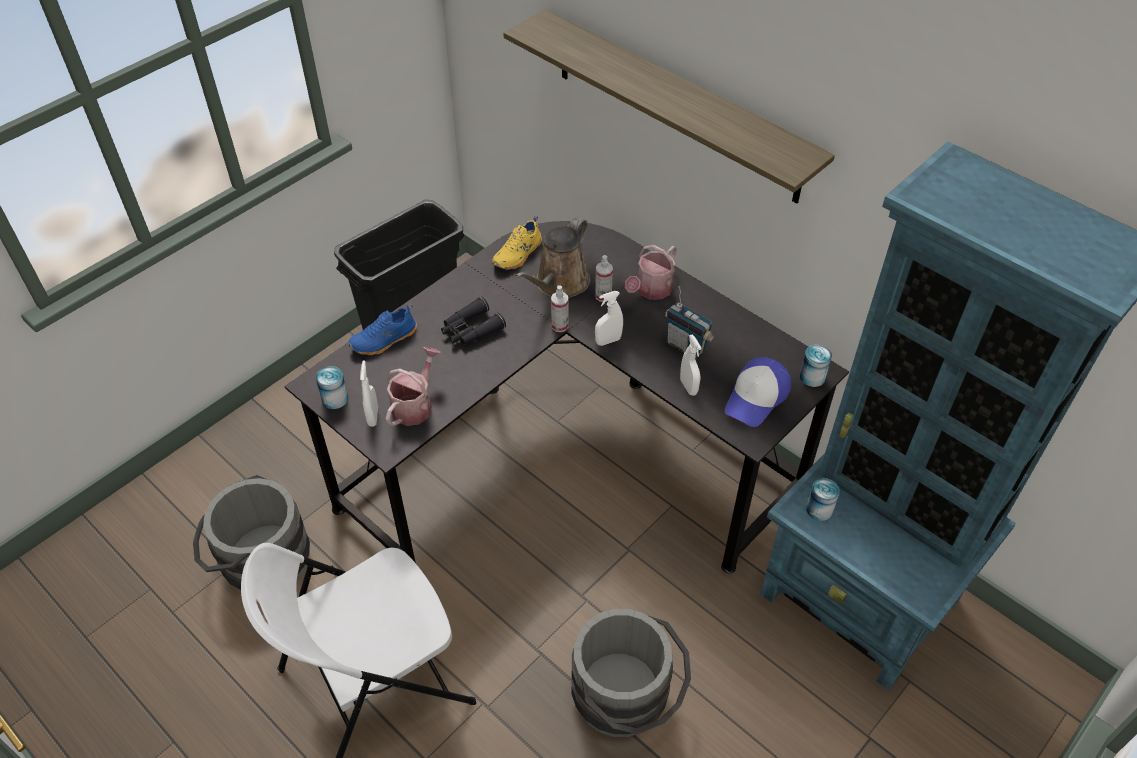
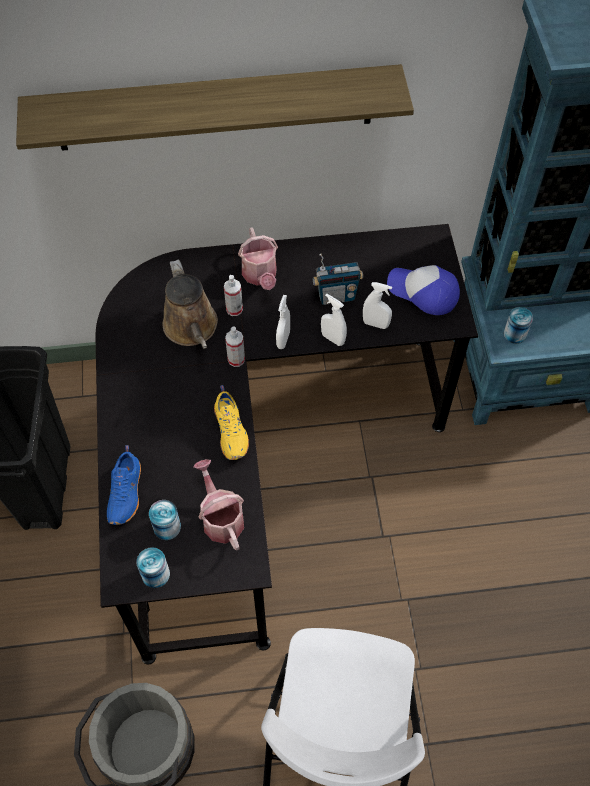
camera: 50 degrees left, 10 degrees up
(373, 416) = (203, 557): white spray bottle -> white spray bottle (332, 339)
(470, 329) = (178, 422): black binoculars -> none
(518, 255) = (130, 332): yellow shoe -> yellow shoe (232, 431)
(626, 701) = (488, 571): grey bucket -> none
(756, 398) = (423, 292): cap -> cap turned 135 degrees clockwise
(812, 377) = (434, 247): can -> can (167, 527)

